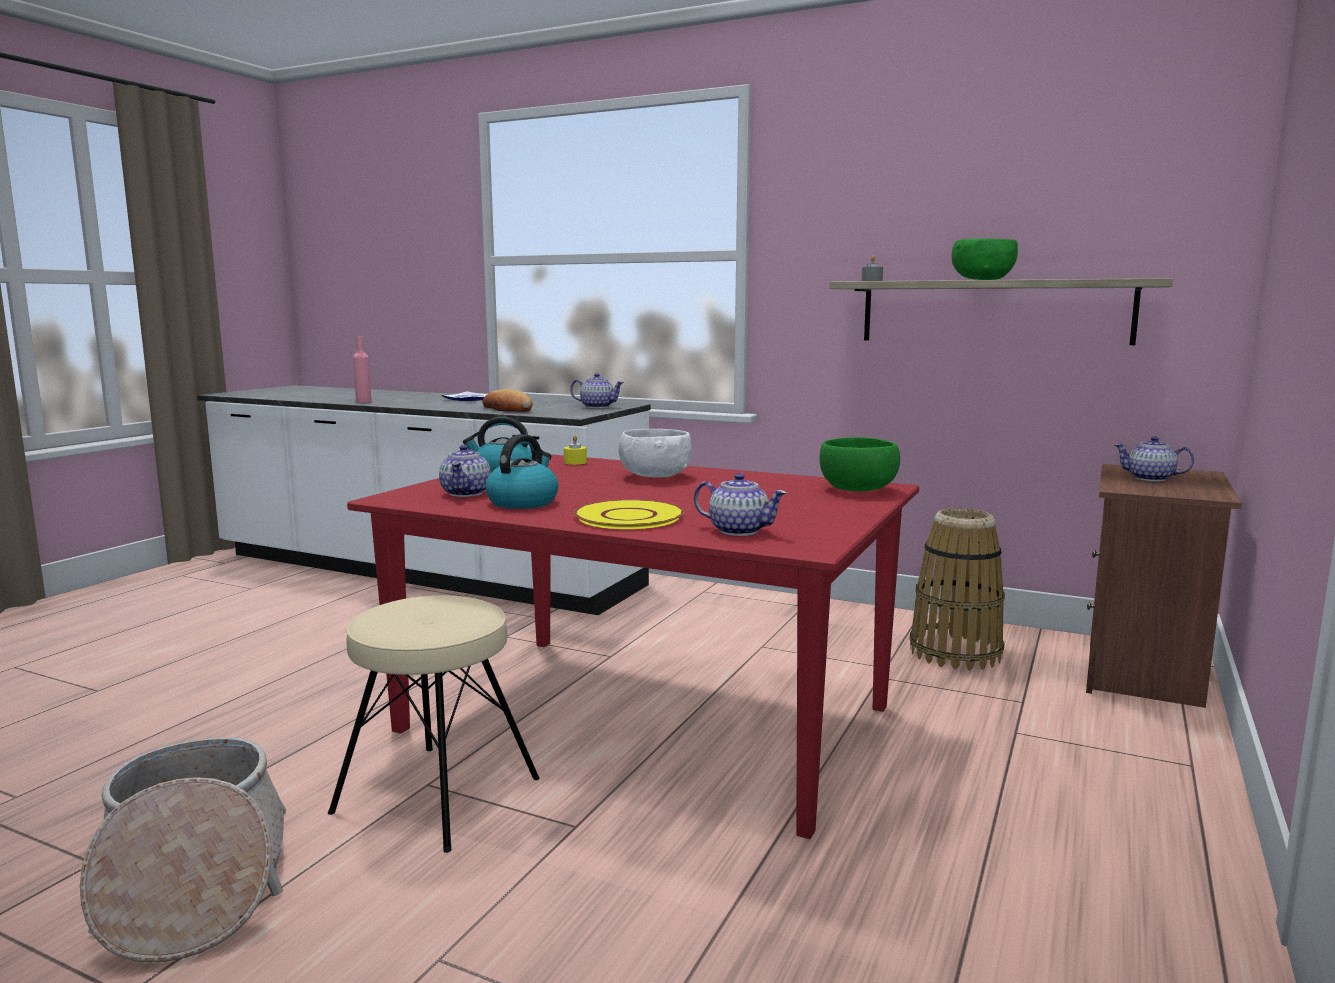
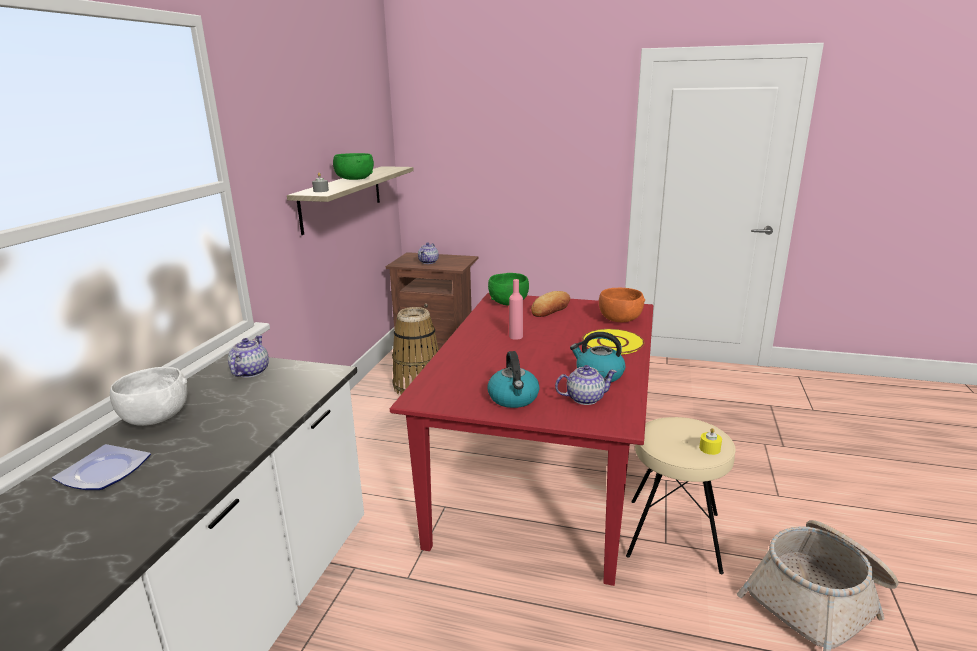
camera: 100 degrees left, 10 degrees up
(363, 401) = (70, 584): pink bottle -> pink bottle (516, 336)
(507, 409) = (257, 416): bread -> bread (551, 308)
(575, 462) = (442, 381): yellow candle -> yellow candle (709, 449)
(654, 476) = (491, 349): white bowl -> white bowl (155, 418)
(738, 530) = (619, 320): teapot -> orange bowl

